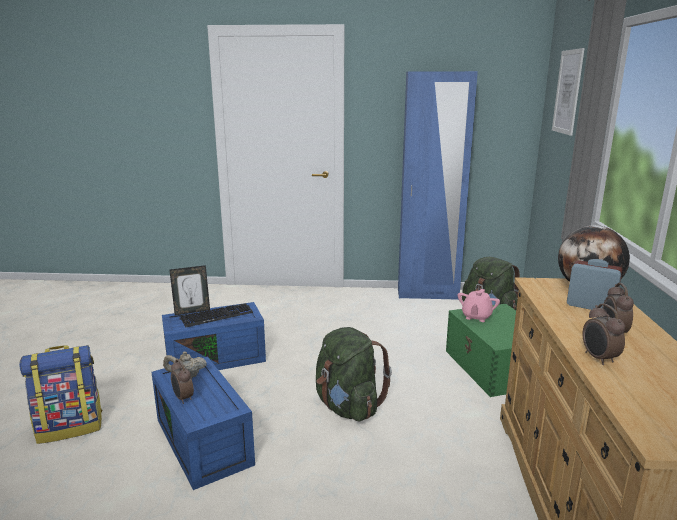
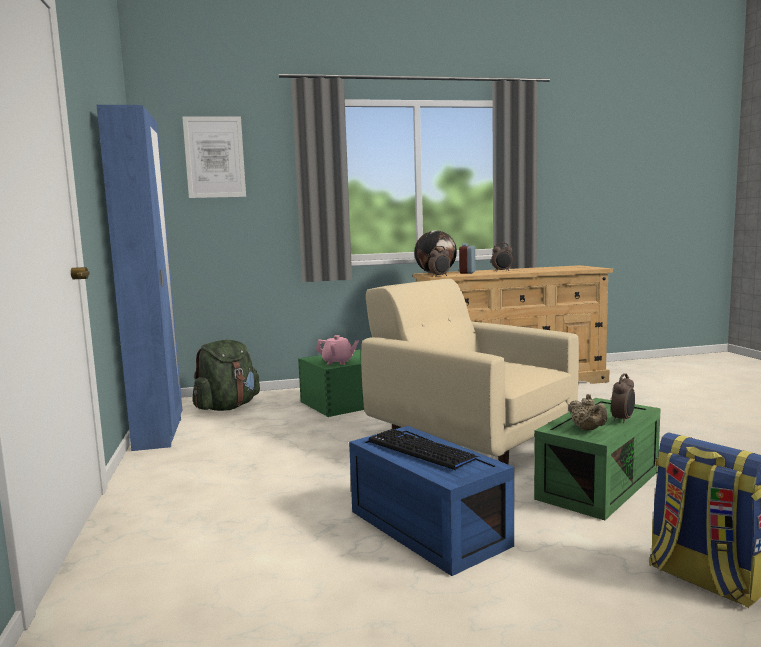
camera: 105 degrees left, 10 degrees down
(192, 311) = (418, 470): picture frame -> none
(206, 442) = (597, 483): blue storage box -> green storage box
(348, 407) = (468, 439): green backpack -> beige armchair
(598, 358) = (538, 271): alarm clock -> alarm clock (440, 276)

